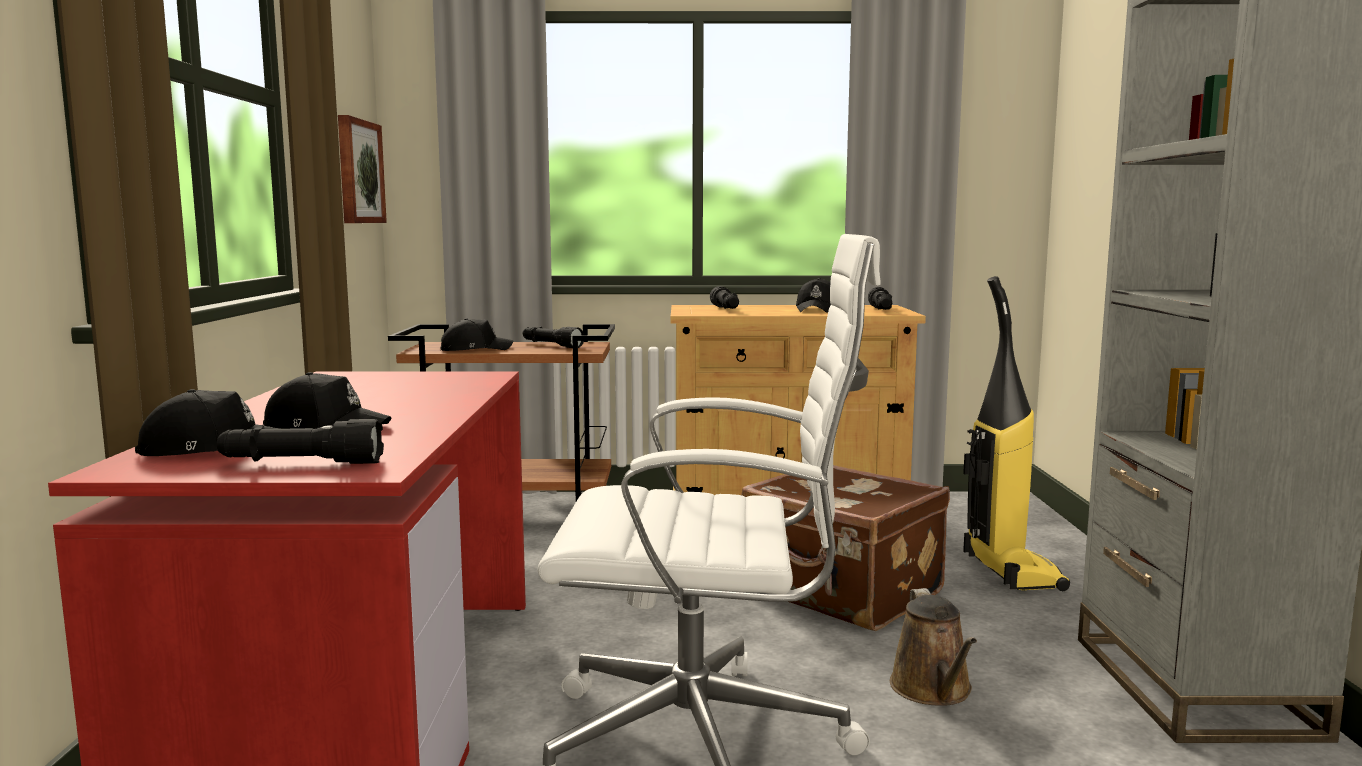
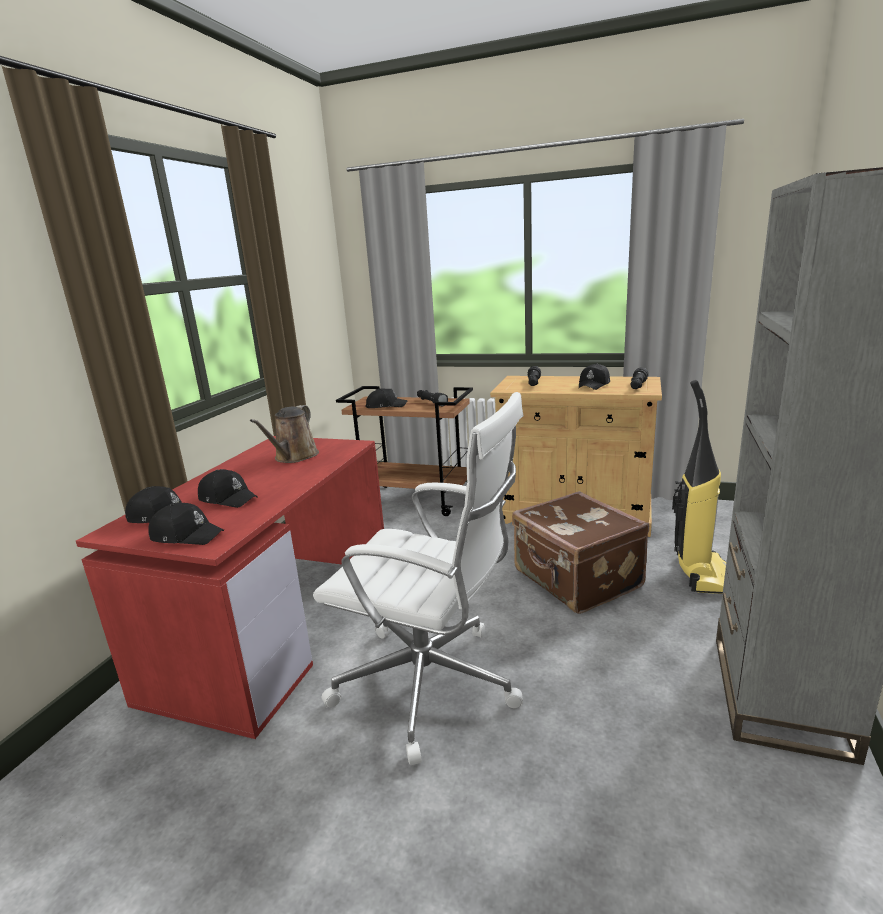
camera: 20 degrees right, 10 degrees up
(301, 463) = (187, 535): black flashlight -> black cap
(358, 172) = (322, 300): picture -> none
(933, 690) = (590, 667): brown watering can -> brown watering can (294, 457)

